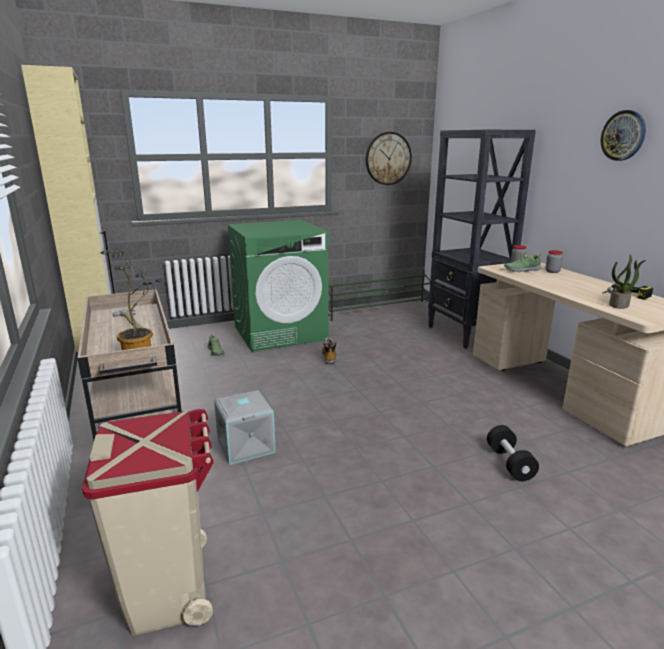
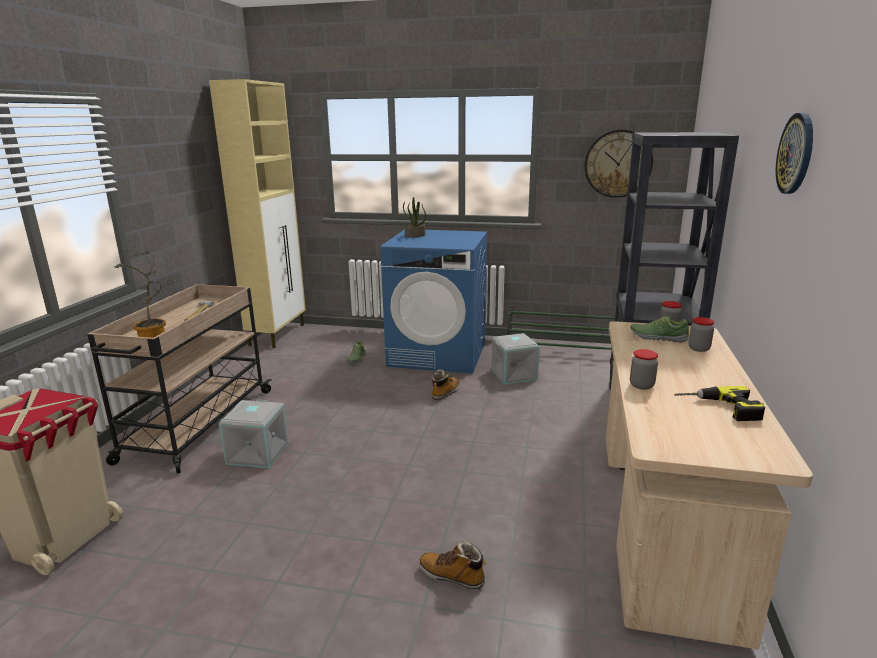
camera: 35 degrees right, 0 degrees up
(280, 333) = (438, 354): green washing machine -> blue washing machine
(357, 333) = (514, 374): none -> grey storage box
(509, 463) = (452, 576): black dumbbell -> boot
(572, 294) = (641, 385): none -> jar
(619, 305) = (673, 418): potted plant -> potted plant (415, 236)

